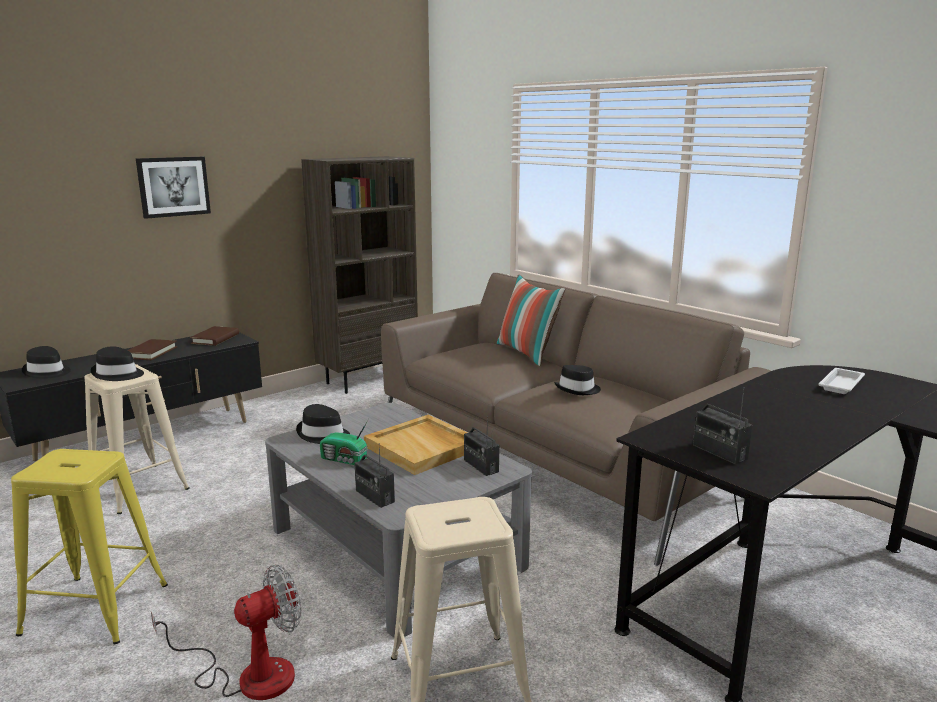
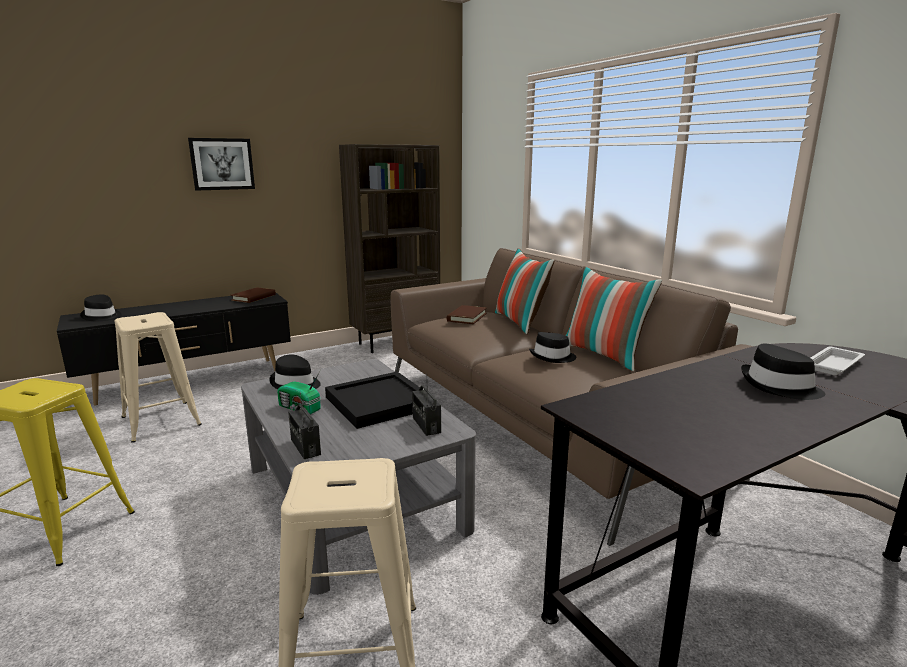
camera: 10 degrees right, 0 degrees up
(118, 374) = (141, 319): black hat -> black hat (779, 387)
(151, 352) = (194, 306): brown book -> brown book (467, 317)
(248, 675) = (154, 616): fan -> none
(423, 447) = (380, 402): beige tray -> black tray
(624, 384) = (604, 355): none -> pillow
(719, 452) = (655, 431): radio -> none

